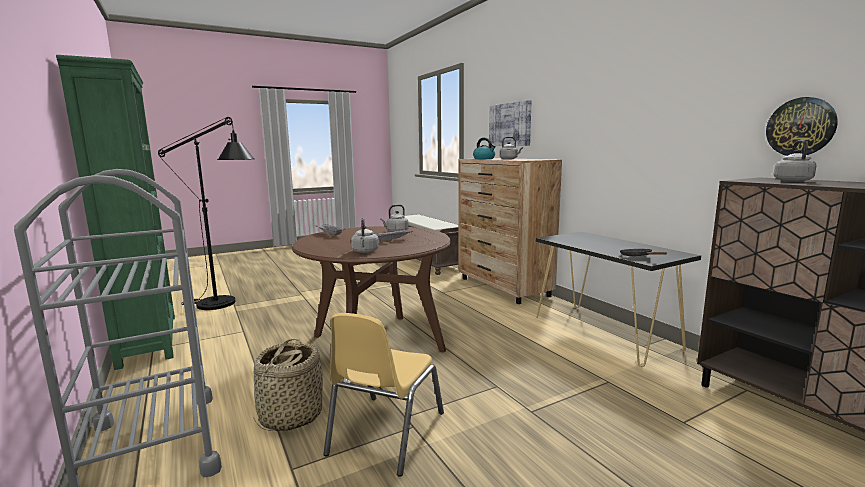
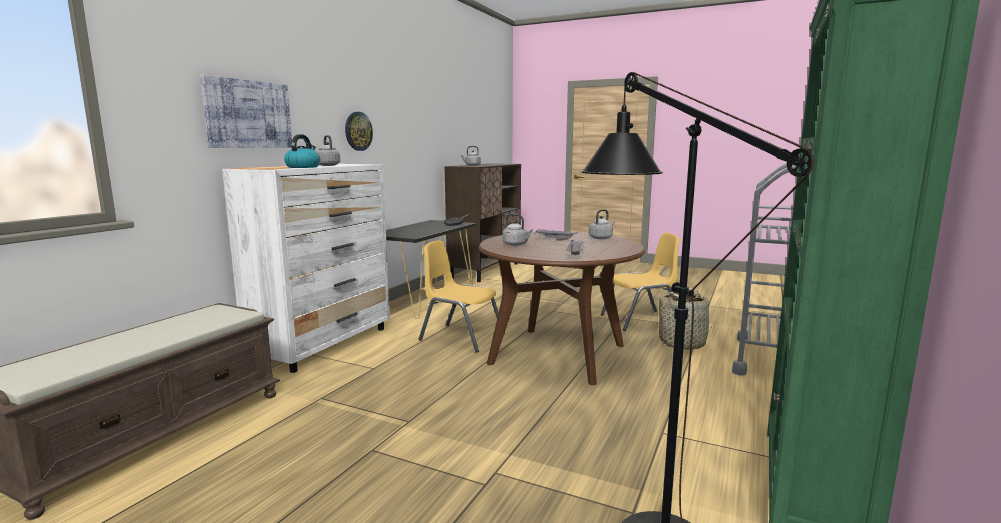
camera: 125 degrees left, 0 degrees up
(465, 322) = (461, 337): none -> yellow chair
(503, 287) = (324, 344): brown dresser -> white dresser
(800, 127) = (449, 139): wall clock -> wall clock (358, 131)

